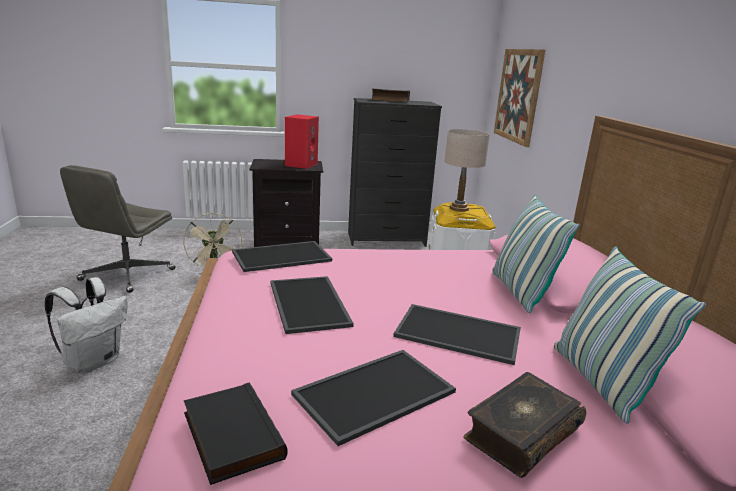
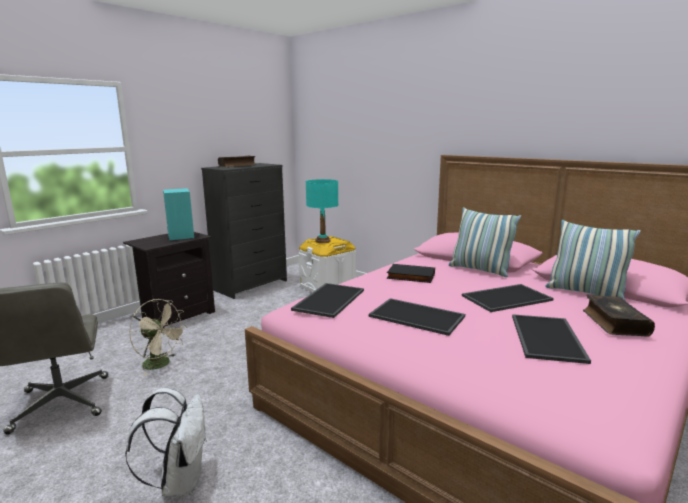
camera: 40 degrees left, 5 degrees down
(230, 435) = (552, 388): black book -> black book (410, 276)
(301, 164) = (180, 236): red speaker -> turquoise speaker
(459, 208) = (323, 241): beige table lamp -> turquoise table lamp
(518, 95) = (336, 150): picture -> none

